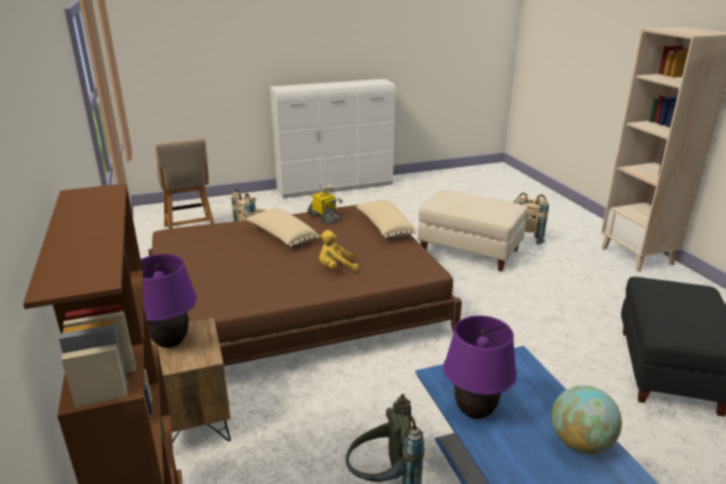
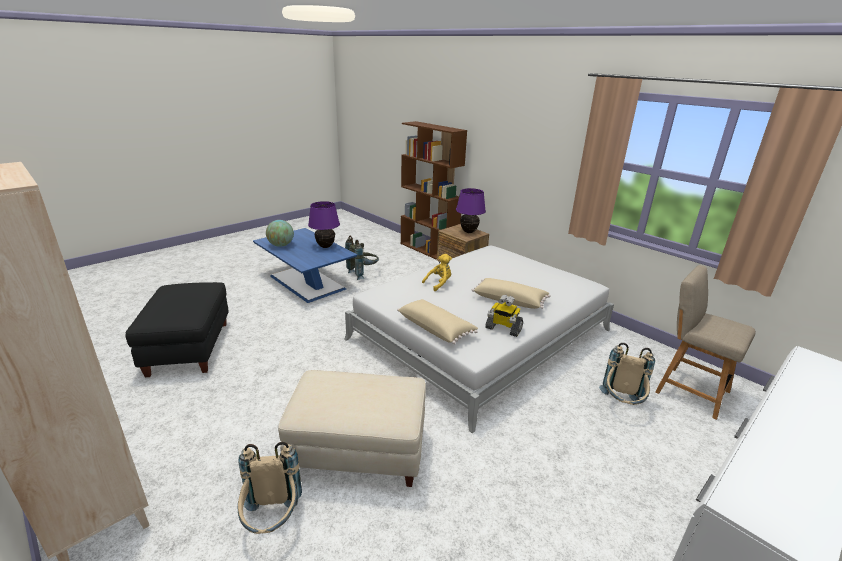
camera: 155 degrees right, 0 degrees up
(295, 306) = (480, 334): brown bed -> white bed

